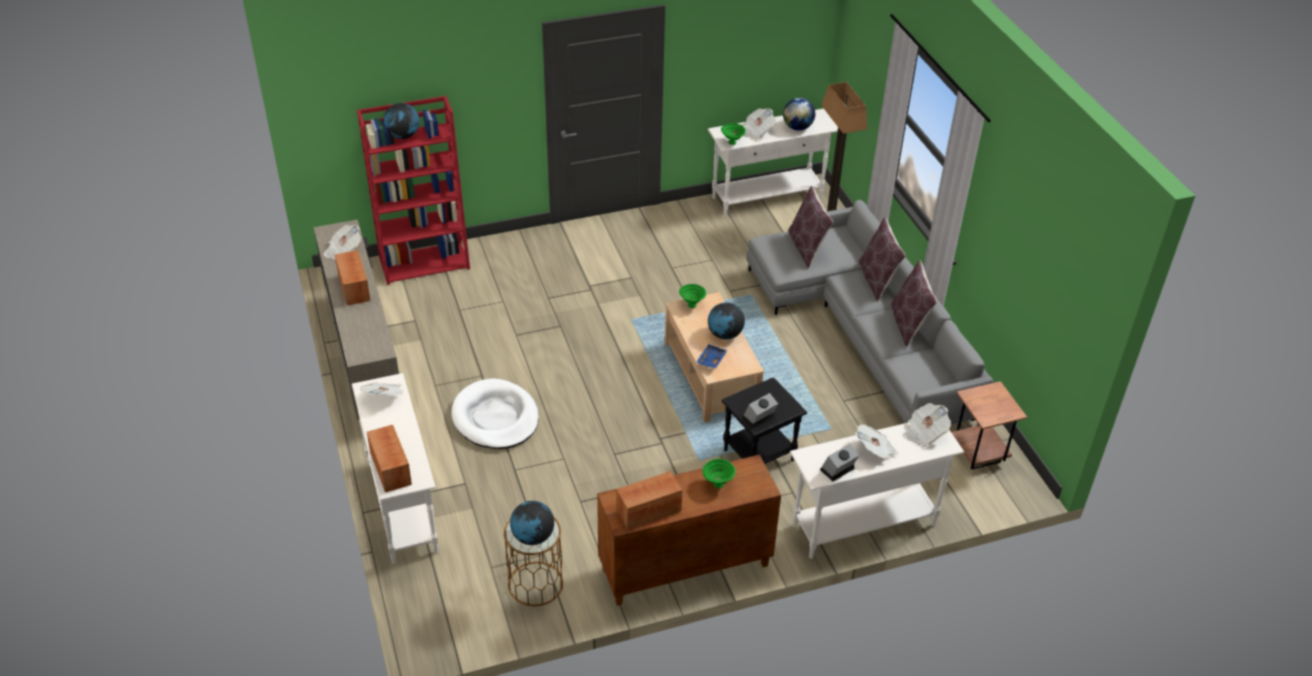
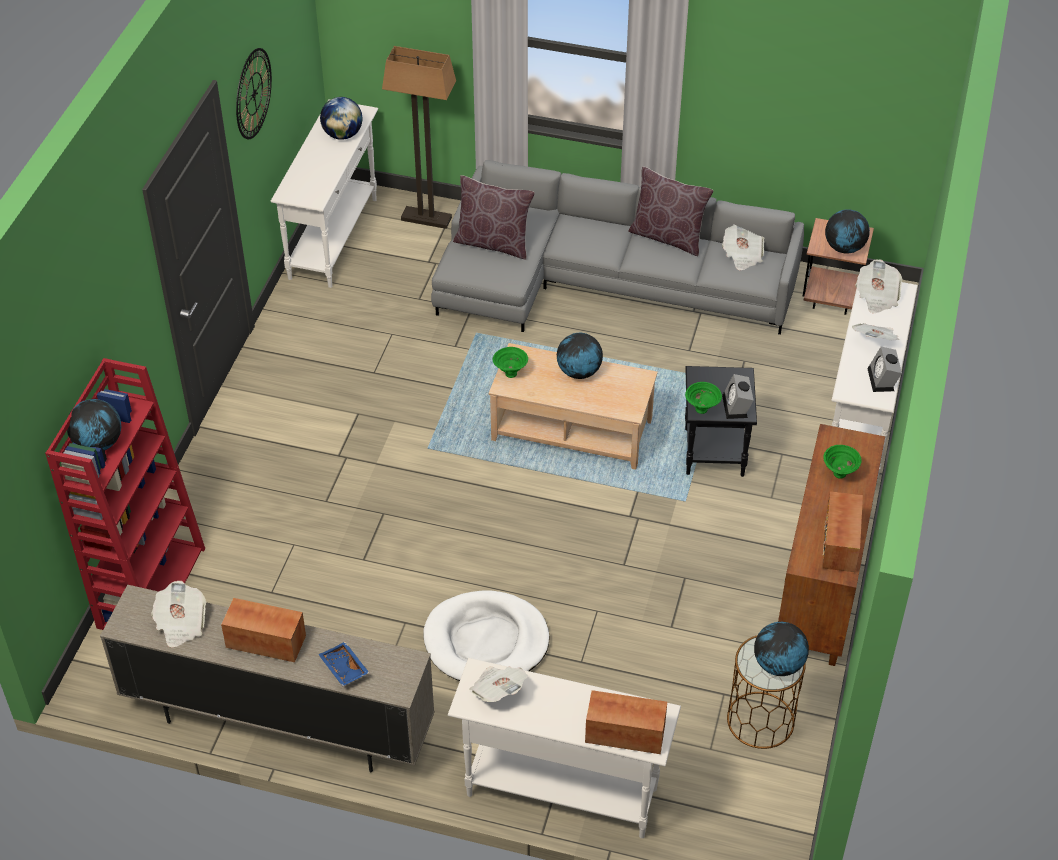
camera: 55 degrees left, 5 degrees up
(710, 360) = (608, 402): blue tray -> blue tray (343, 668)
(716, 44) = (253, 93): none -> wall clock
(732, 143) = (318, 195): green bowl -> green bowl (702, 409)
(756, 132) = (317, 167): newspaper -> newspaper (742, 255)
(877, 280) = (585, 222): brown pillow -> none
(985, 409) = (844, 248): none -> globe

